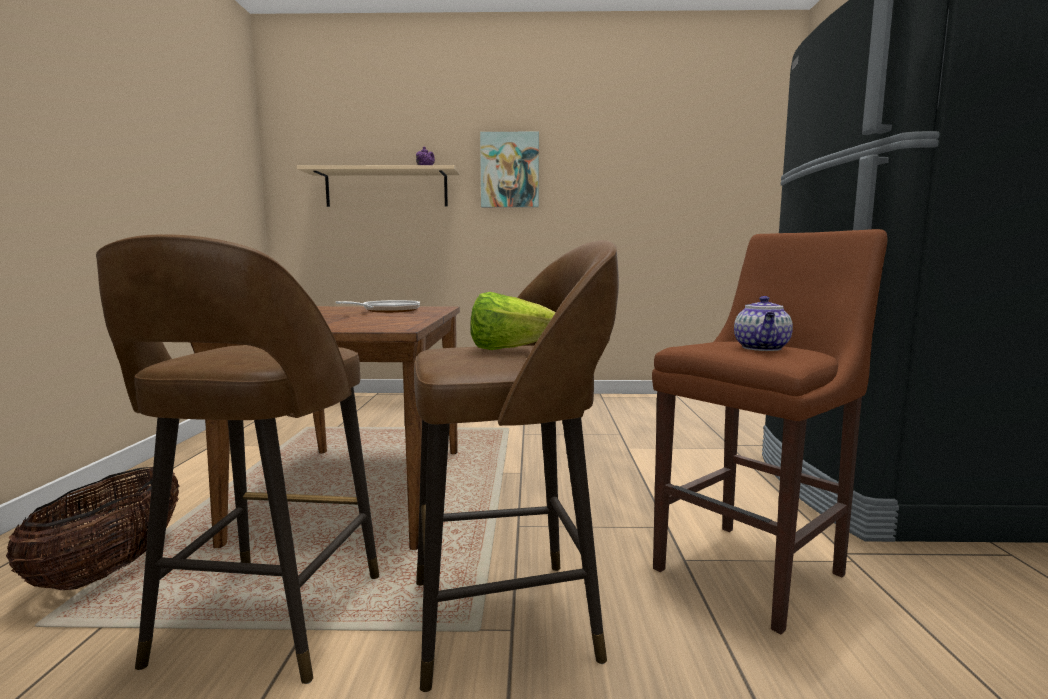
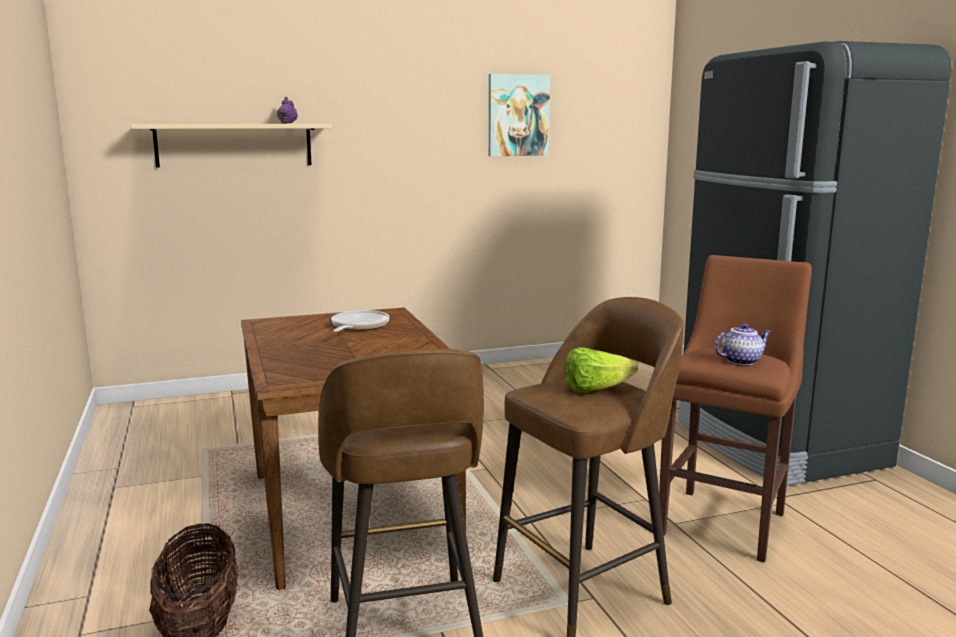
camera: 20 degrees left, 5 degrees up
(509, 170) = (383, 122): picture -> picture (518, 115)
(762, 348) = (741, 361): teapot -> teapot turned 105 degrees counterclockwise

